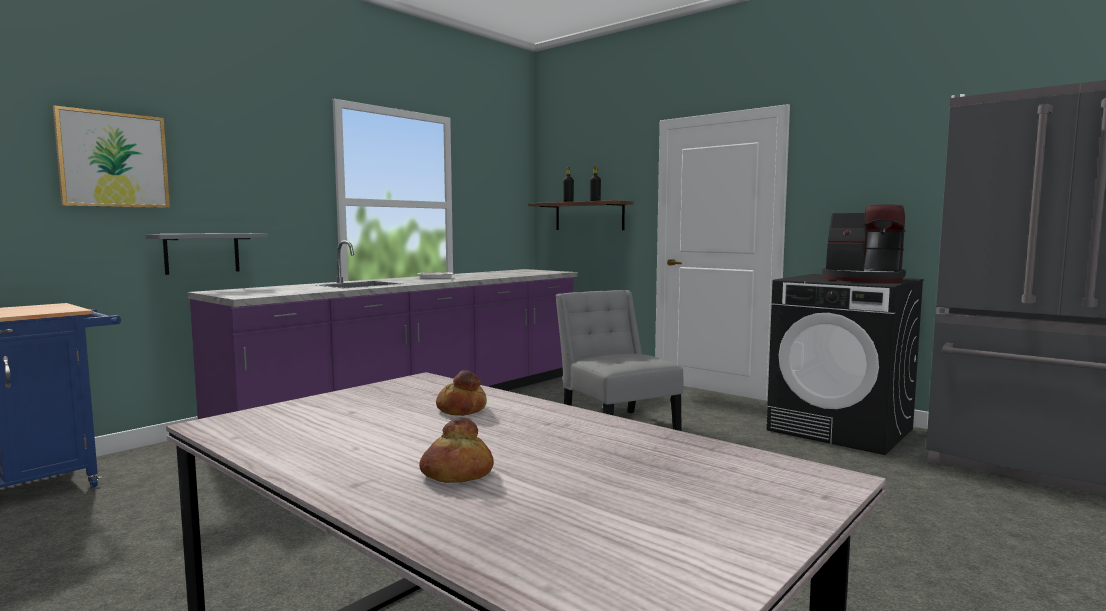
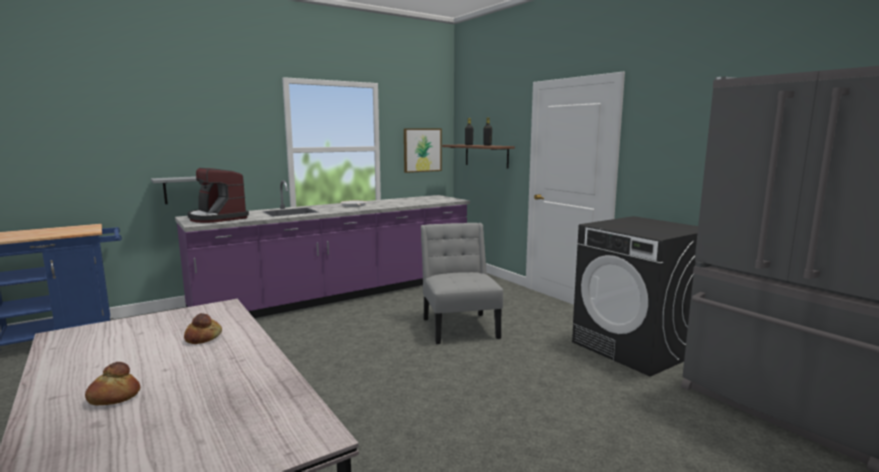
camera: 15 degrees right, 5 degrees up
(113, 160) = (128, 131): picture -> picture (422, 150)
(863, 279) = (656, 228): coffee machine -> coffee machine (217, 218)

